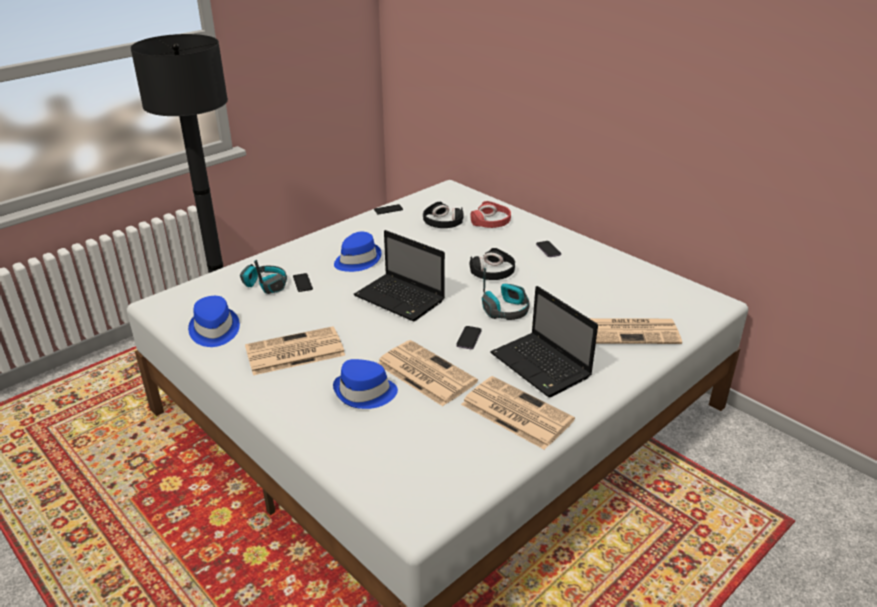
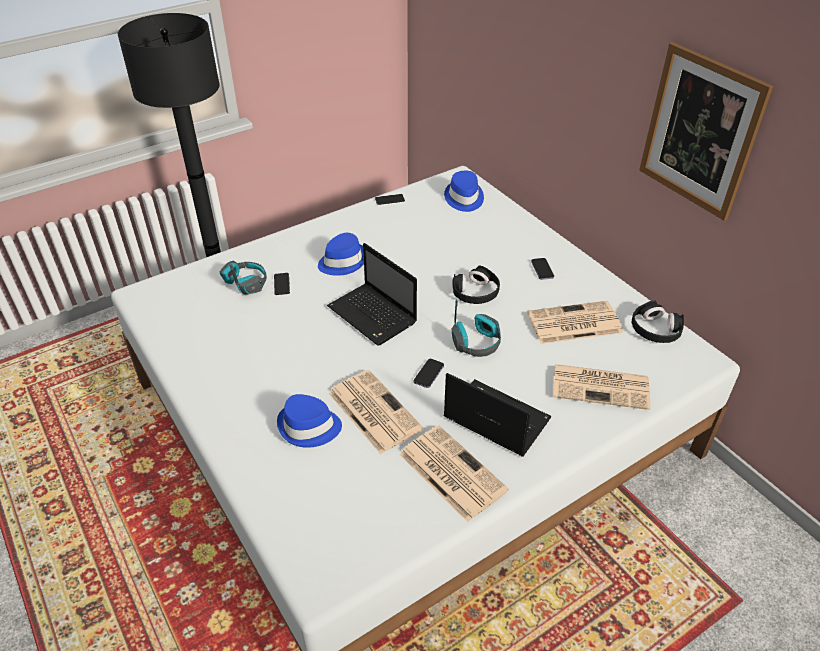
camera: 10 degrees right, 10 degrees up
(214, 330) = (184, 332): blue hat -> blue hat (464, 198)
(293, 352) = (252, 368): newspaper -> newspaper (573, 323)
(443, 222) = (441, 222): black headphones -> black headphones (655, 329)
(491, 222) = (492, 226): red headphones -> none
(542, 366) = (494, 419): laptop -> laptop turned 150 degrees clockwise
(682, 96) = (700, 132): none -> picture

